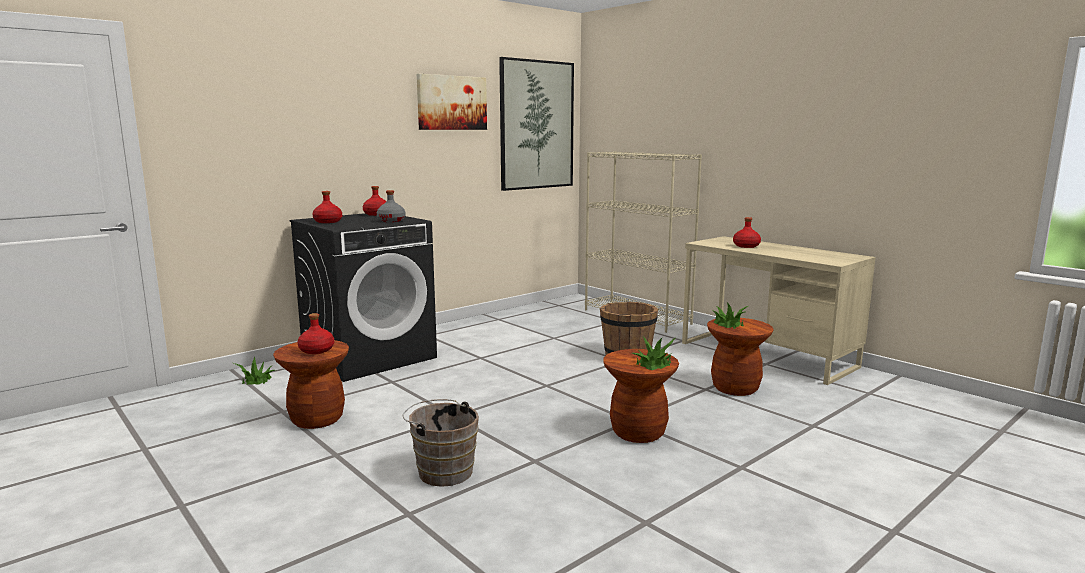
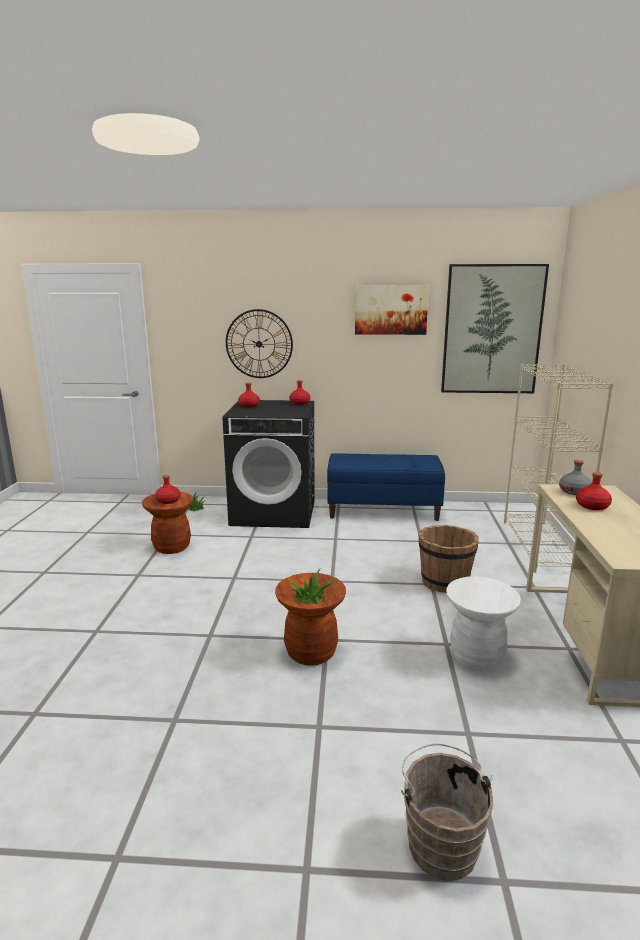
camera: 45 degrees right, 5 degrees up
(310, 143) = (259, 344): none -> wall clock
(391, 221) = (284, 412): grey bottle -> grey bottle (574, 491)
(442, 471) = (157, 613): brown bucket -> brown bucket (441, 842)
(475, 326) = (383, 510): none -> blue bench
(728, 324) = (475, 587): potted plant -> none
(735, 388) = (476, 657): brown stool -> white stool

